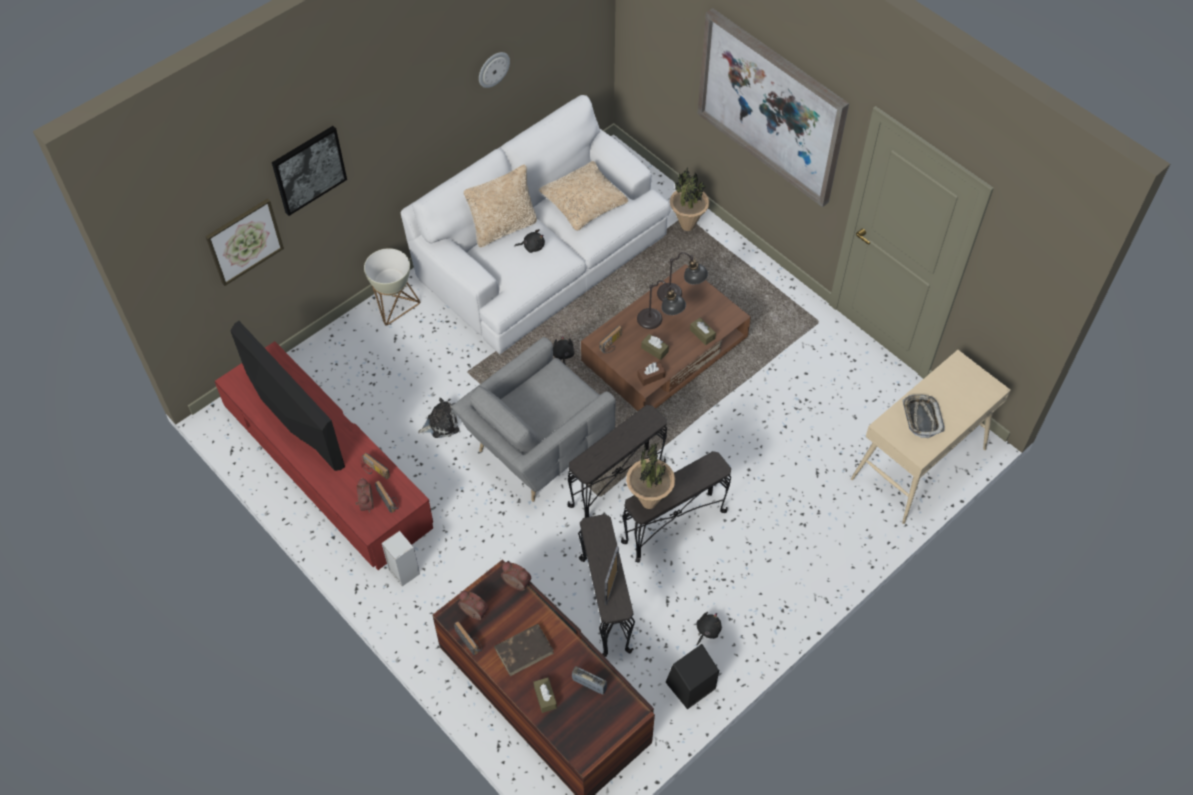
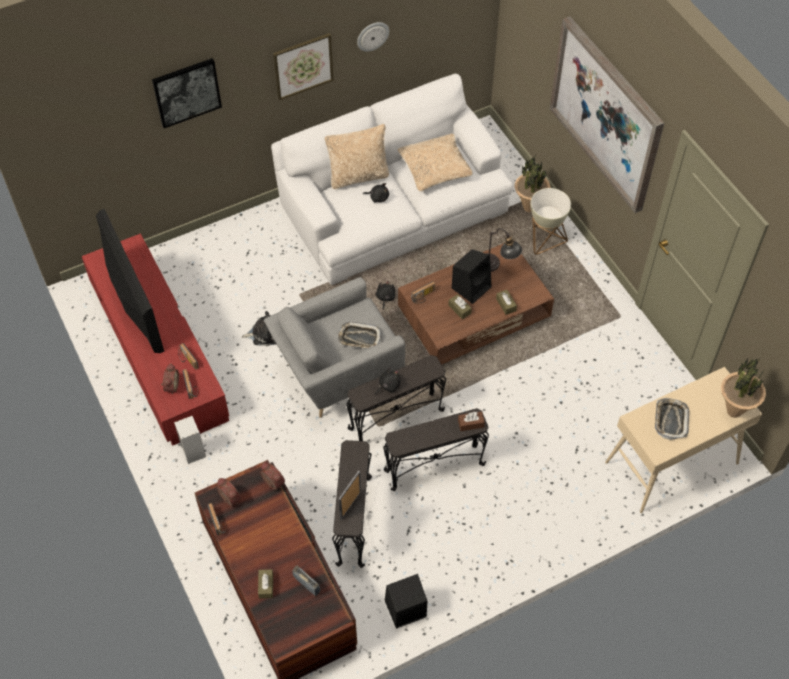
camera: 15 degrees right, 0 degrees up
(244, 241) = (121, 142): picture -> picture (303, 66)
(395, 306) = (256, 225): planter -> planter (545, 239)
(524, 650) = (261, 541): brown book -> none
(561, 404) = (359, 338): none -> tray
(649, 502) = (406, 439): potted plant -> potted plant (733, 411)
(651, 376) = (449, 332): brown tissue box -> brown tissue box (471, 424)
(660, 323) = (471, 287): grey table lamp -> black speaker
(707, 631) = (435, 565): black plush toy -> black plush toy (388, 385)

